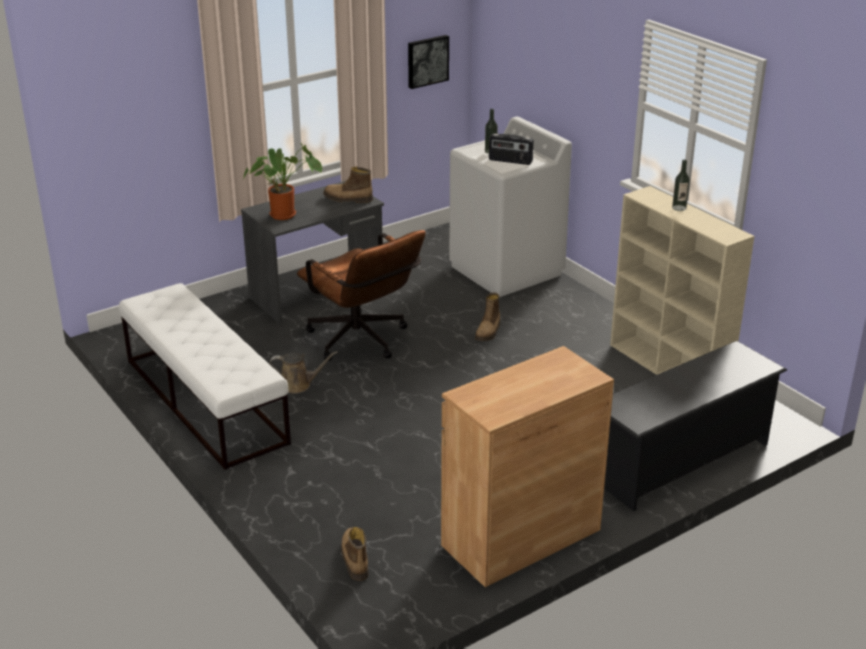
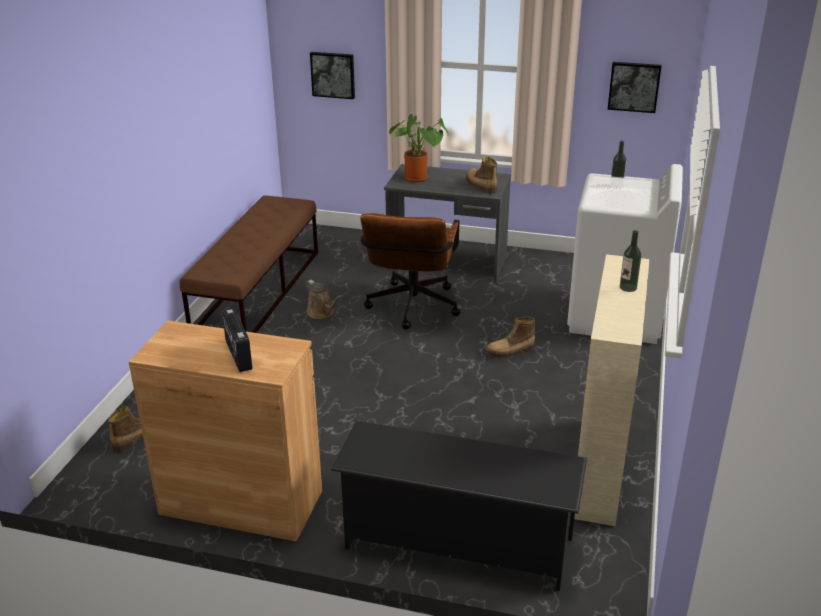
camera: 50 degrees right, 0 degrees up
(138, 136) = (333, 74): none -> picture
(205, 400) = (258, 291): white bench -> brown bench
(510, 161) = (615, 199): radio -> radio (238, 355)

